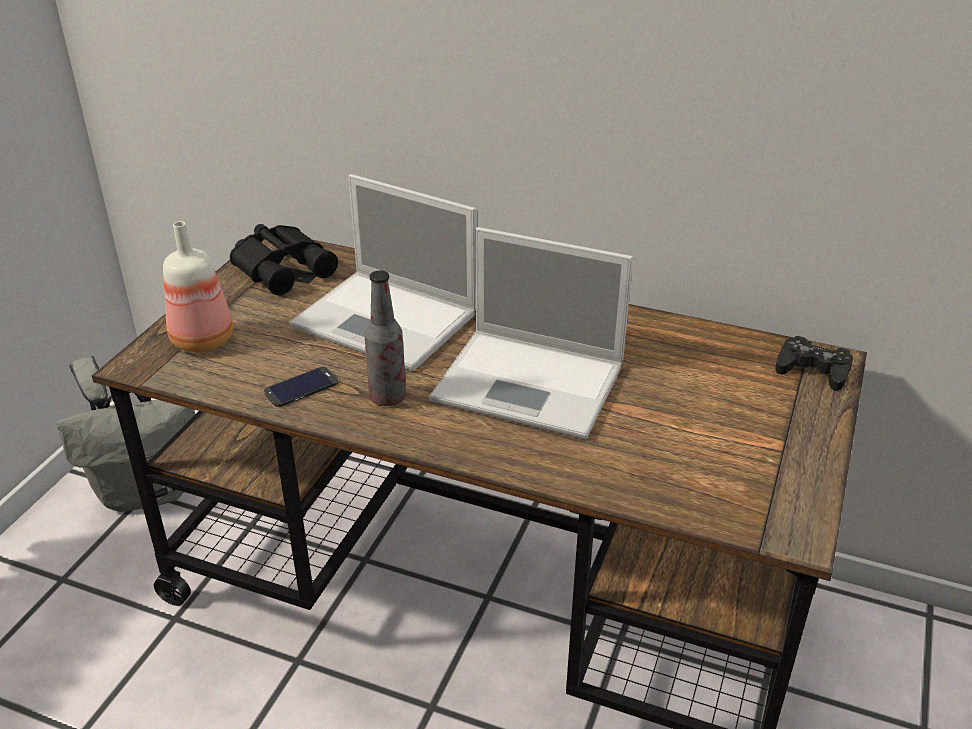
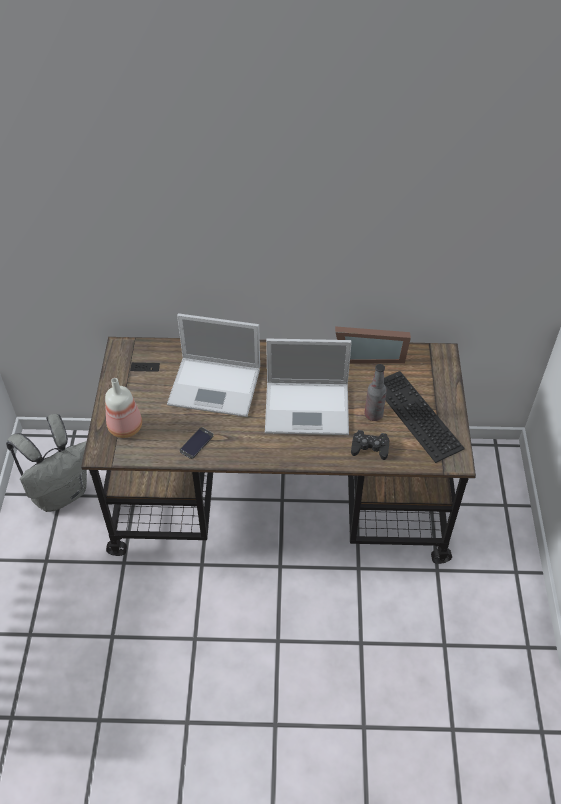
camera: 20 degrees left, 15 degrees up
(284, 267) = (137, 363): black binoculars -> none
(388, 397) = (243, 437): bottle -> bottle (373, 415)
(684, 334) = (369, 355): none -> picture frame
(734, 439) = (414, 415): none -> keyboard
(812, 370) = (436, 362): black game controller -> black game controller (370, 448)

